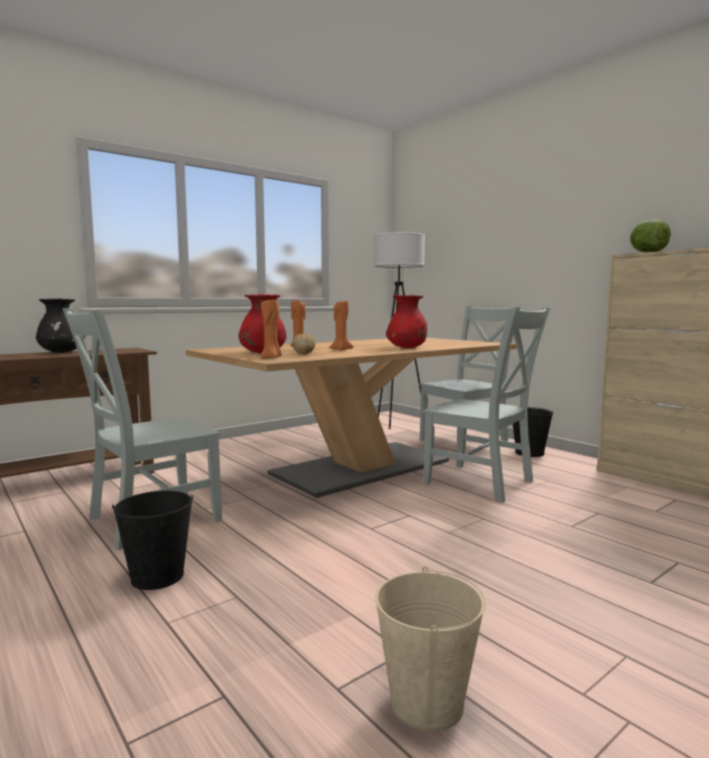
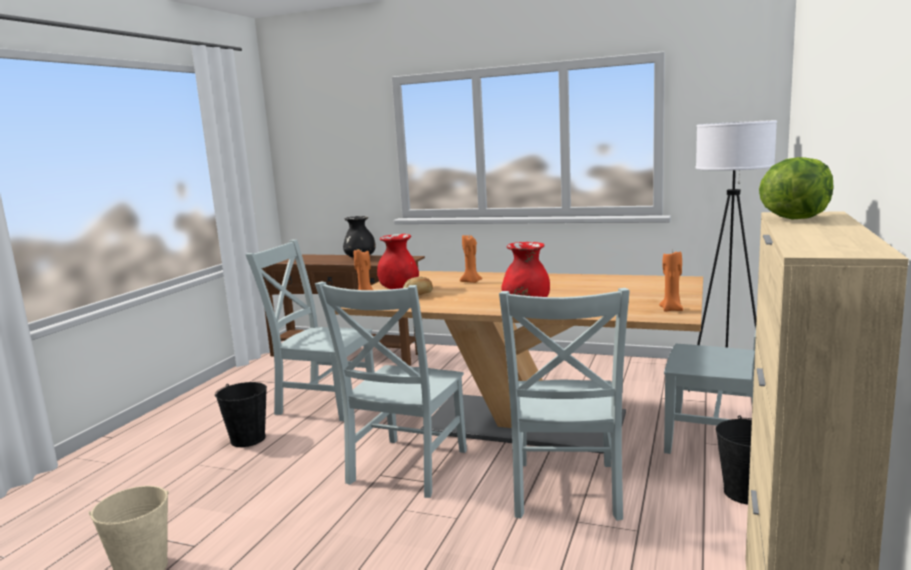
camera: 60 degrees right, 5 degrees up
(341, 349) = (467, 295): orange candle -> orange candle (672, 309)
(375, 517) = (405, 469): none -> grey chair

